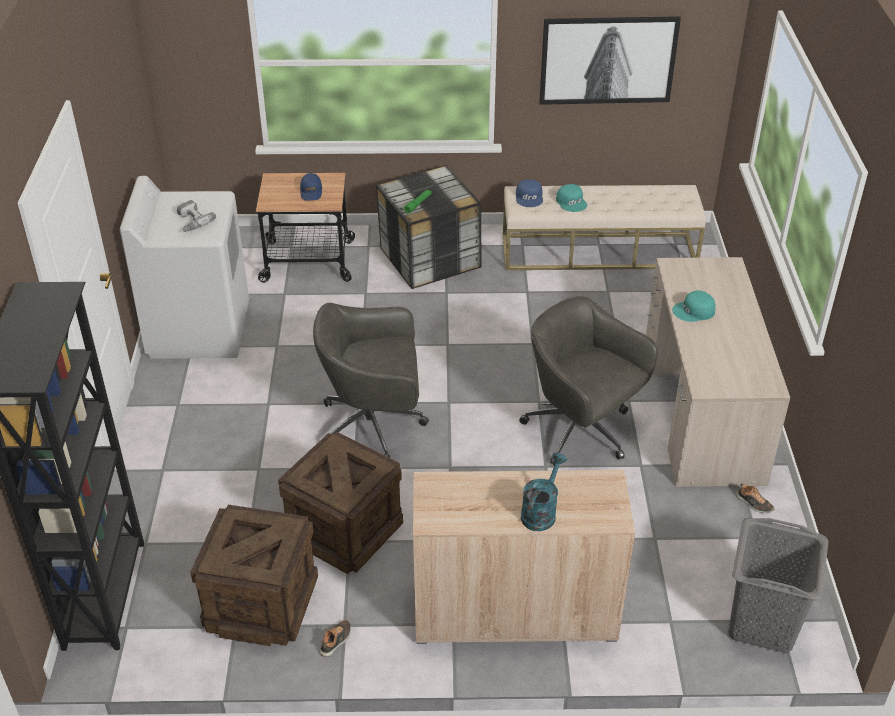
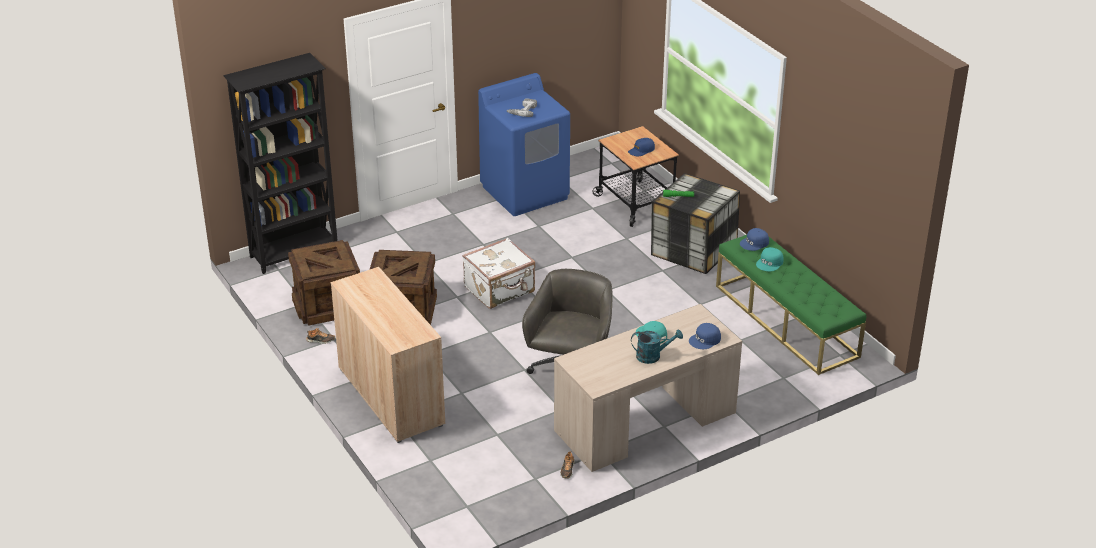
camera: 60 degrees right, 5 degrees down
(199, 330) = (525, 192): white washing machine -> blue washing machine
(374, 425) = (500, 290): grey office chair -> white suitcase
(541, 512) = (381, 318): turquoise watering can -> turquoise watering can (653, 356)
(599, 252) = (786, 321): beige bench -> green bench
(608, 59) = (837, 170): picture -> none
(726, 279) = (705, 340): none -> blue cap
(761, 623) = (458, 499): grey laundry basket -> none

